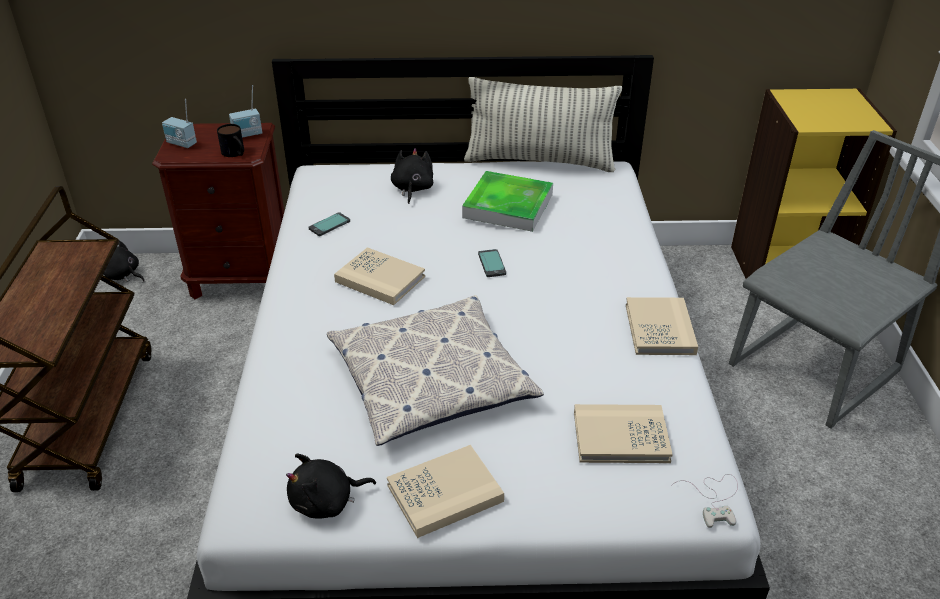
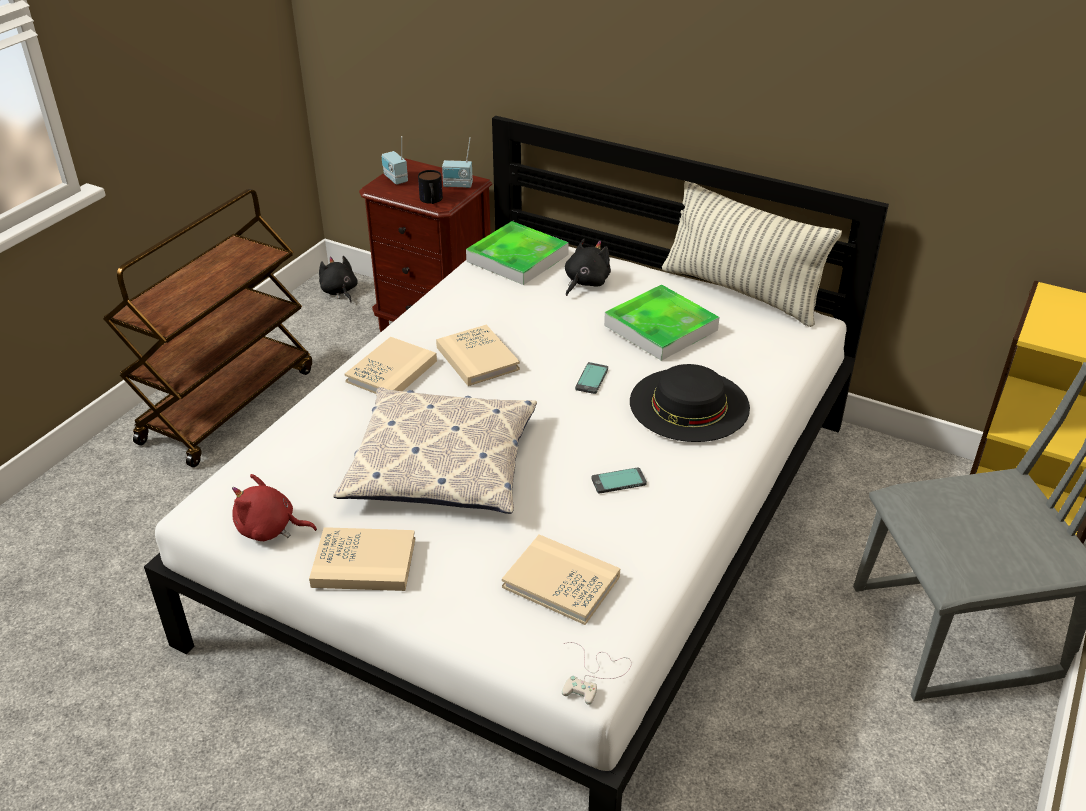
camera: 30 degrees right, 0 degrees up
(326, 502) = (270, 529): black plush toy -> red plush toy
(329, 225) = (478, 294): phone -> phone (619, 481)
(336, 185) = (517, 258): none -> tray
(585, 258) = (689, 404): none -> black hat
(659, 329) = (700, 500): beige book -> beige book (391, 371)

